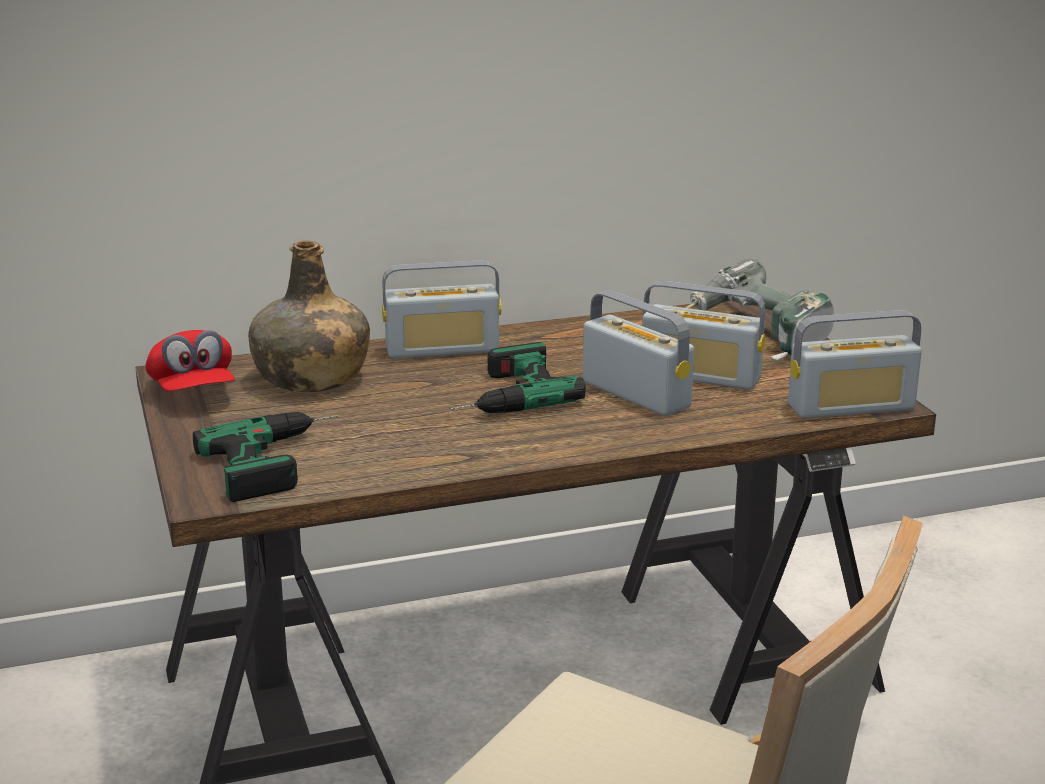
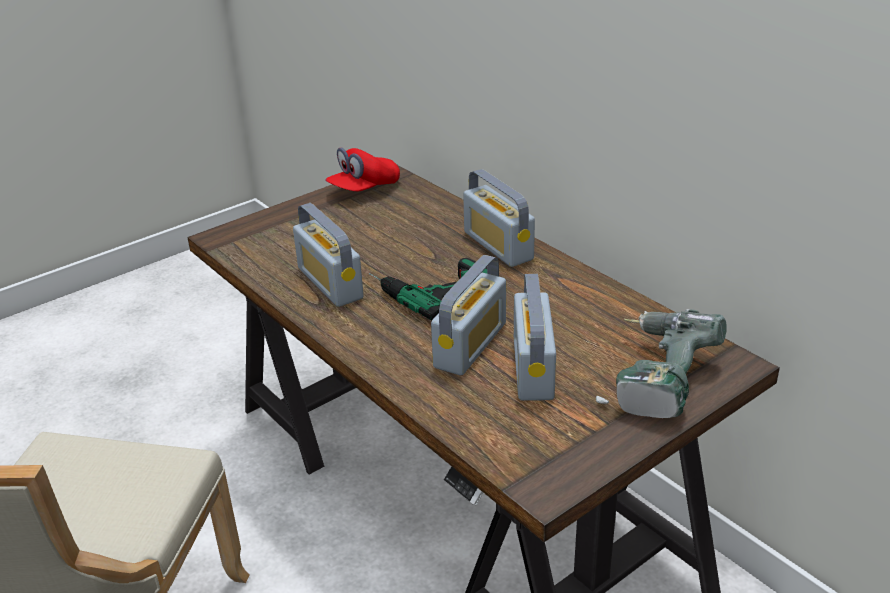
camera: 70 degrees right, 10 degrees up
(283, 461) = (279, 244): power drill -> none
(311, 378) = (411, 216): green bottle -> none
(851, 407) = (520, 465): radio -> radio (330, 283)

